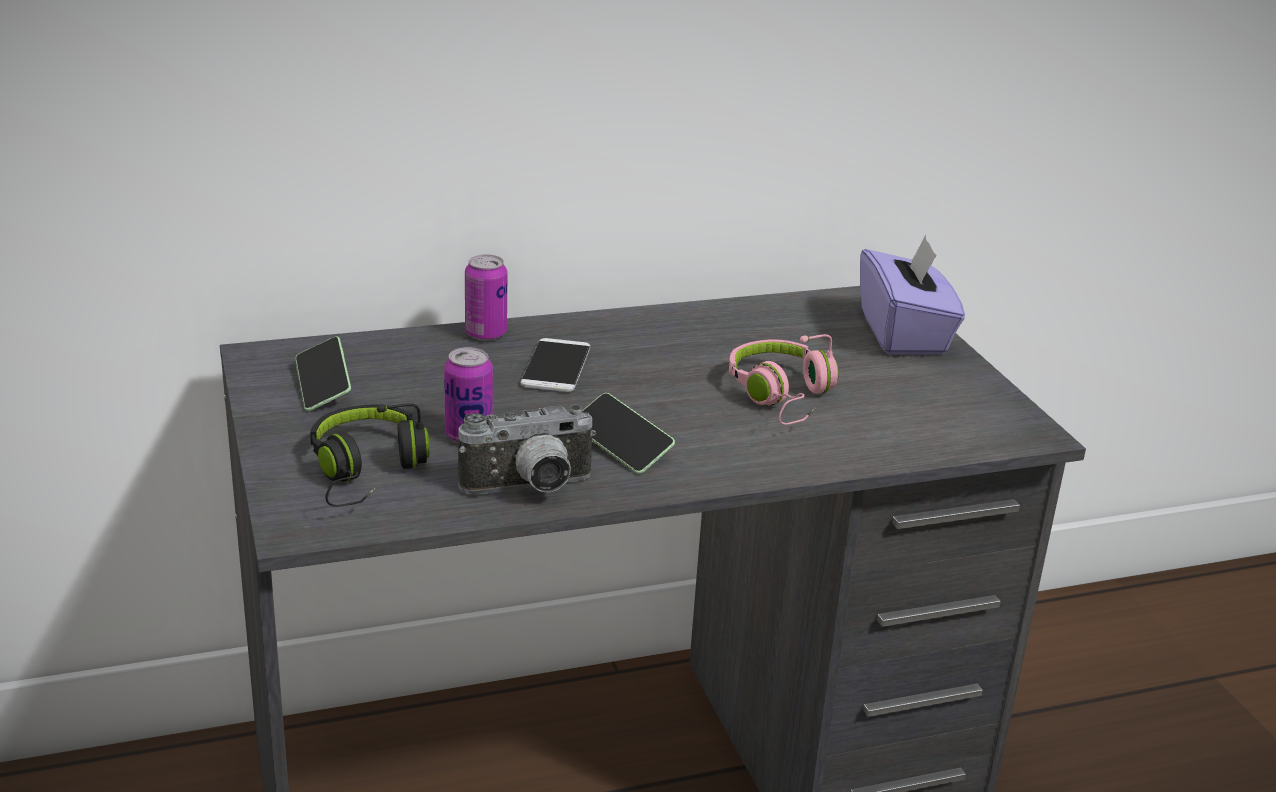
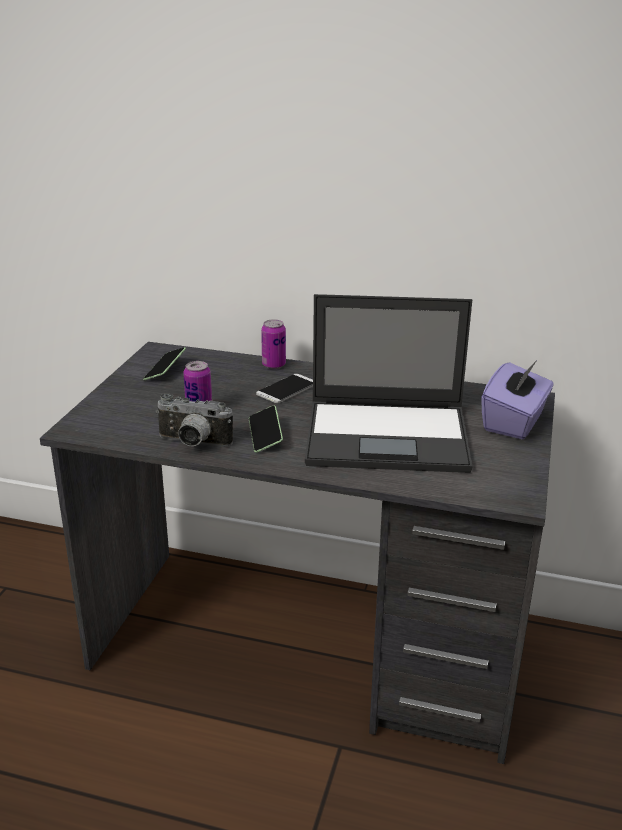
camera: 35 degrees right, 0 degrees up
(368, 471) = (133, 414): black headphones -> none
(783, 396) = (389, 436): pink headphones -> laptop

